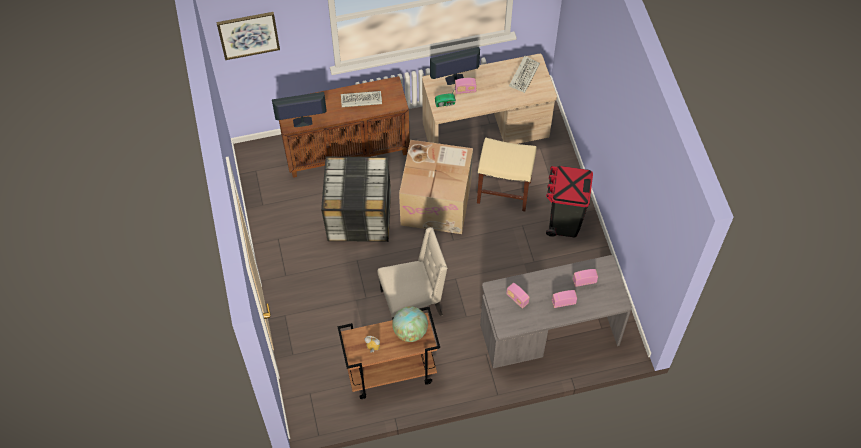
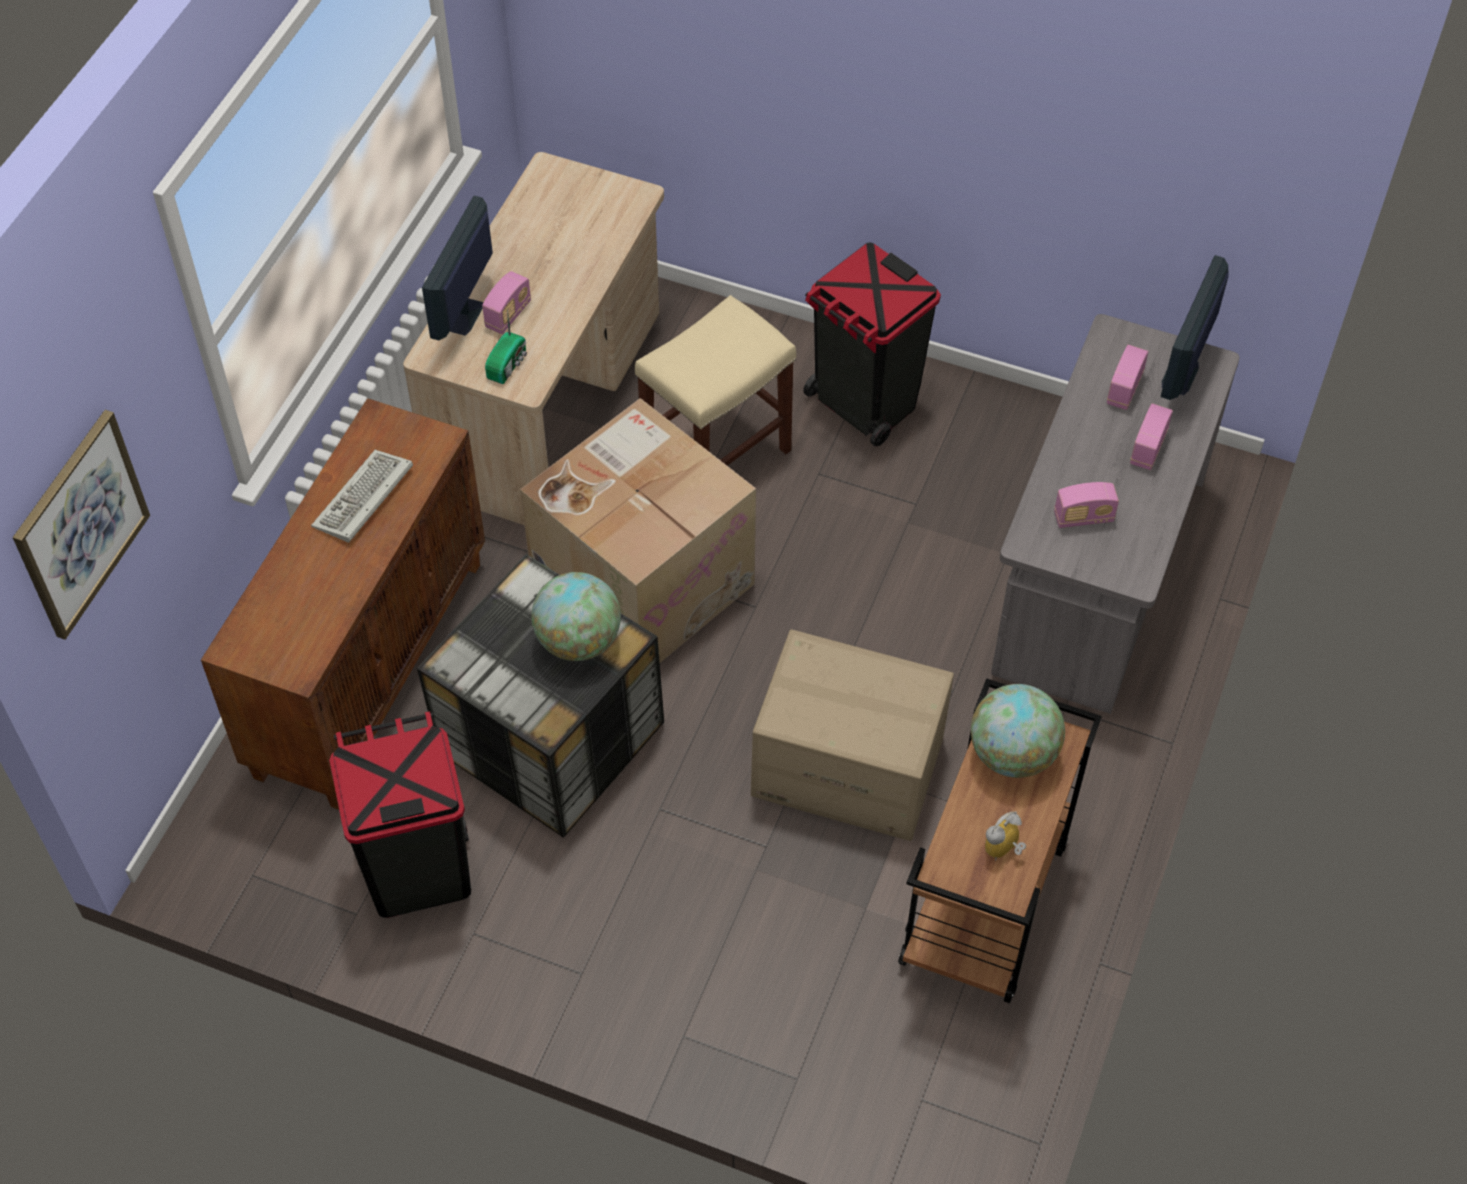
camera: 55 degrees left, 5 degrees down
(287, 211) = (417, 872): none -> black trash can
(302, 122) = (312, 640): monitor -> monitor (1180, 376)
(366, 191) = (578, 641): none -> globe
(413, 303) = (848, 766): beige chair -> cardboard box
(524, 74) = (561, 204): keyboard -> none

